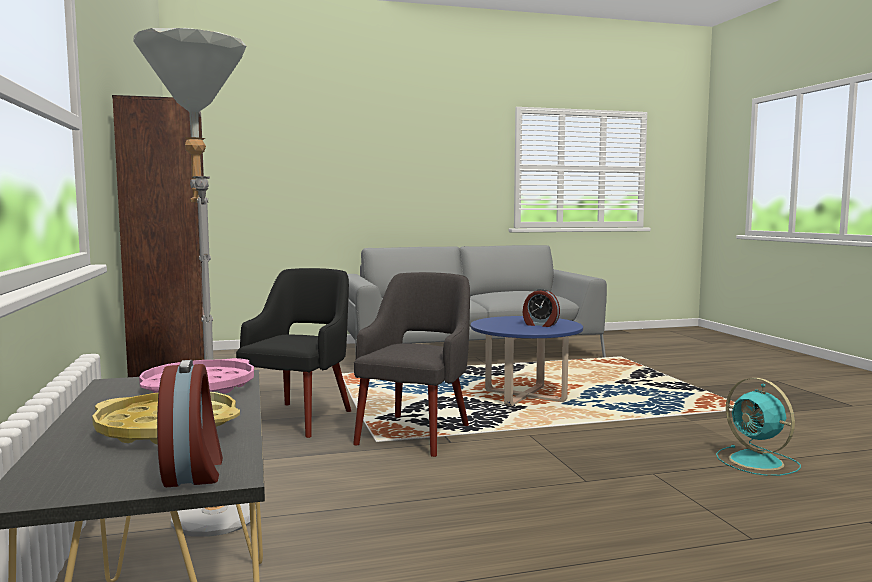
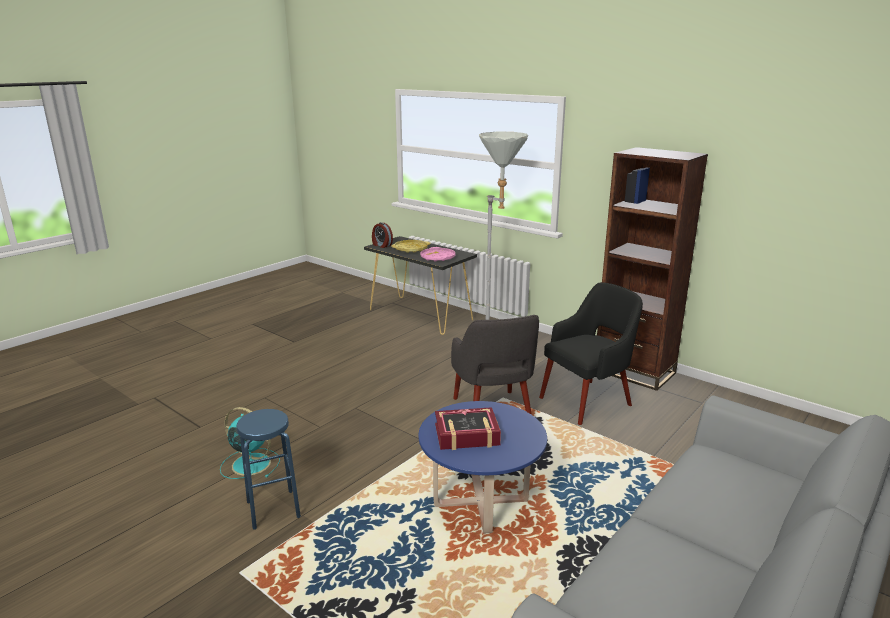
camera: 145 degrees right, 15 degrees up
(298, 418) = (586, 401): black armchair -> black armchair turned 105 degrees counterclockwise
(540, 325) = (467, 435): alarm clock -> book
(722, 428) = (273, 509): none -> blue stool

